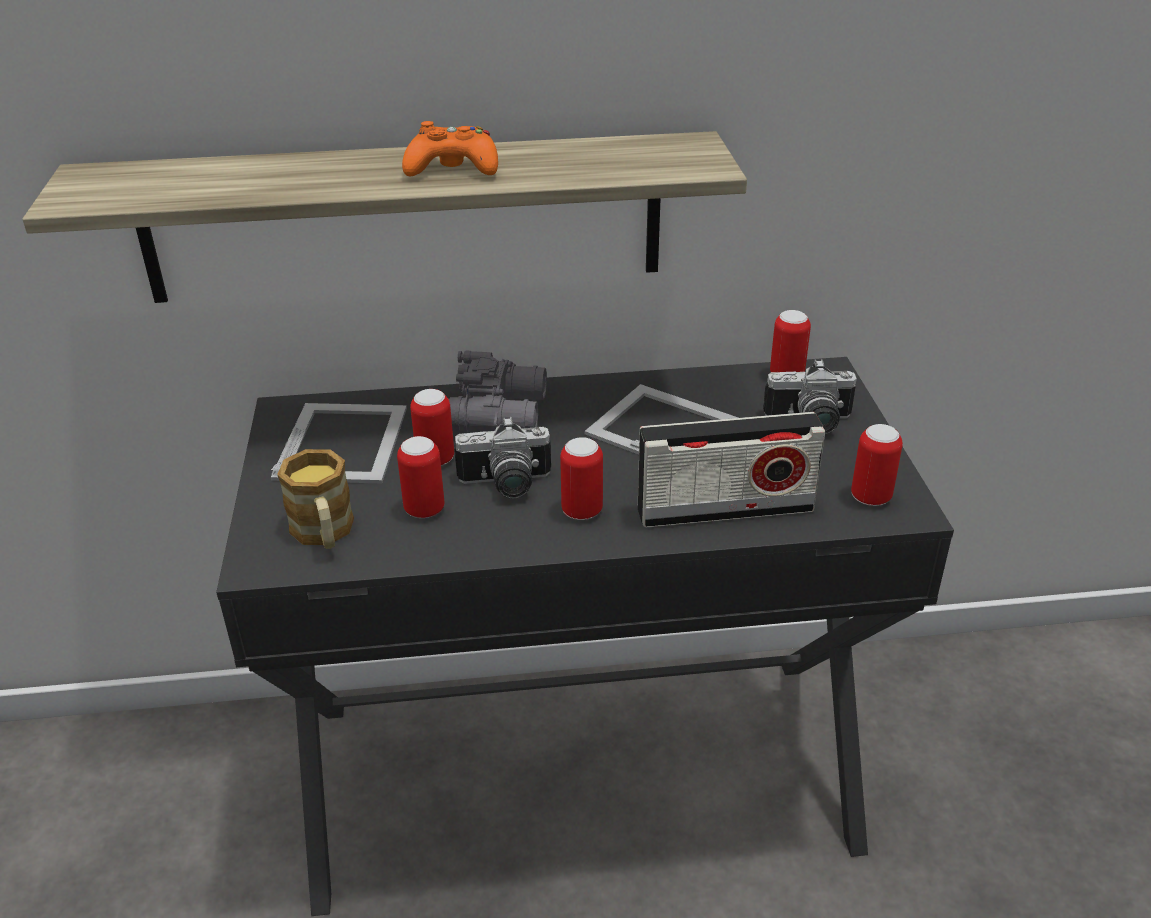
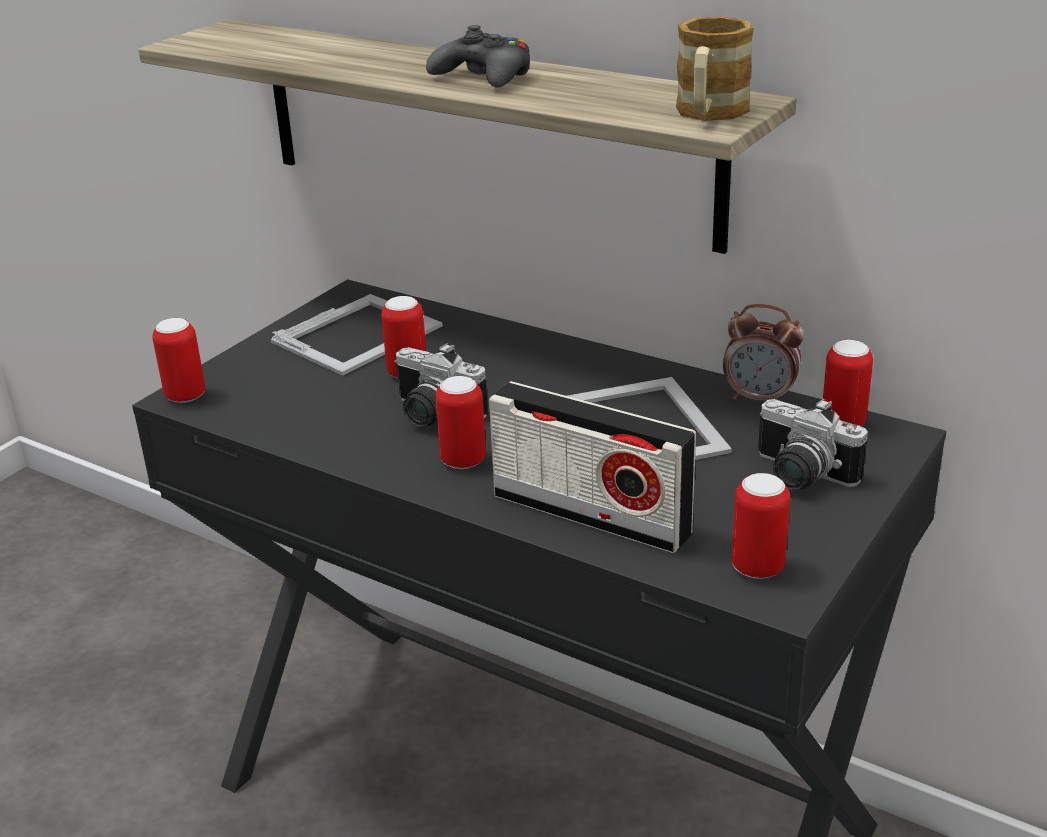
camera: 40 degrees right, 5 degrees down
(324, 534) = (251, 395): mug -> mug (709, 114)
(424, 510) = (344, 408): can -> can (185, 396)
(453, 168) = (484, 76): orange game controller -> black game controller
(502, 412) = (514, 357): grey binoculars -> none
(714, 378) = (760, 398): none -> alarm clock

